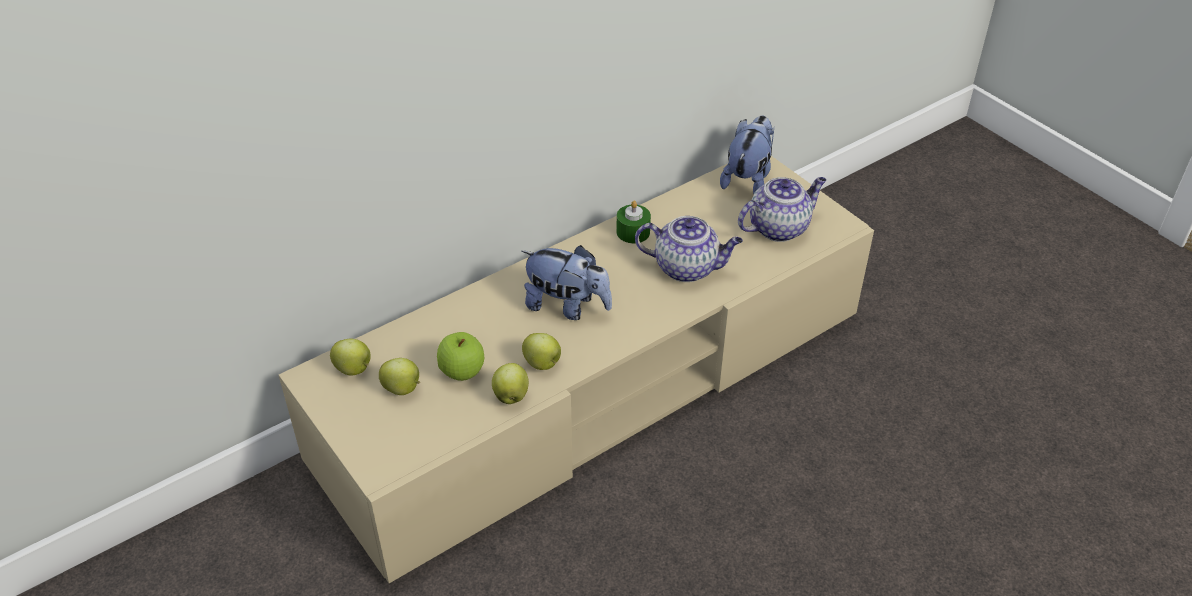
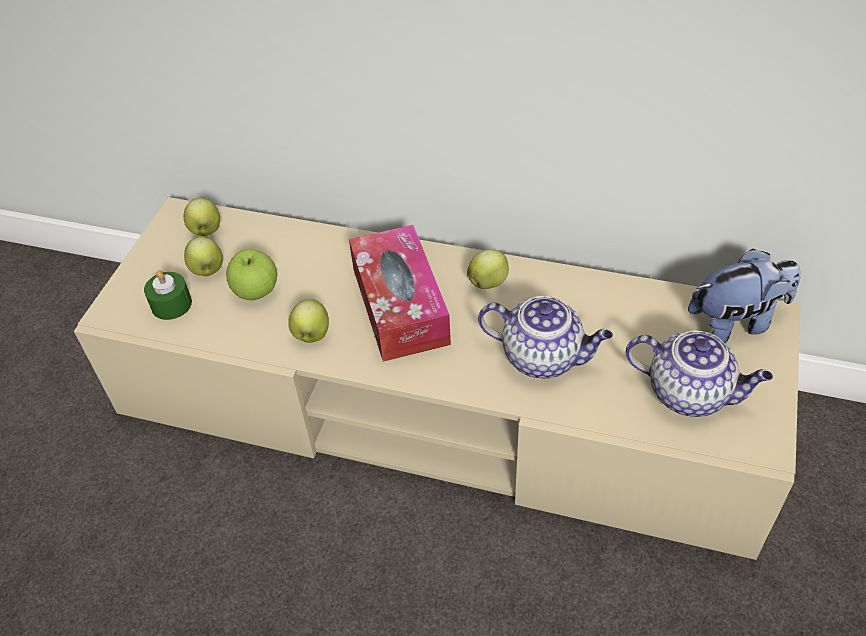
camera: 55 degrees right, 5 degrees up
(511, 395) = (255, 338): apple -> apple (488, 282)
(567, 306) = (400, 305): plush toy -> tissue box
(633, 232) = (549, 288): green candle -> green candle (171, 304)
(687, 268) = (543, 357): teapot -> teapot turned 45 degrees counterclockwise

